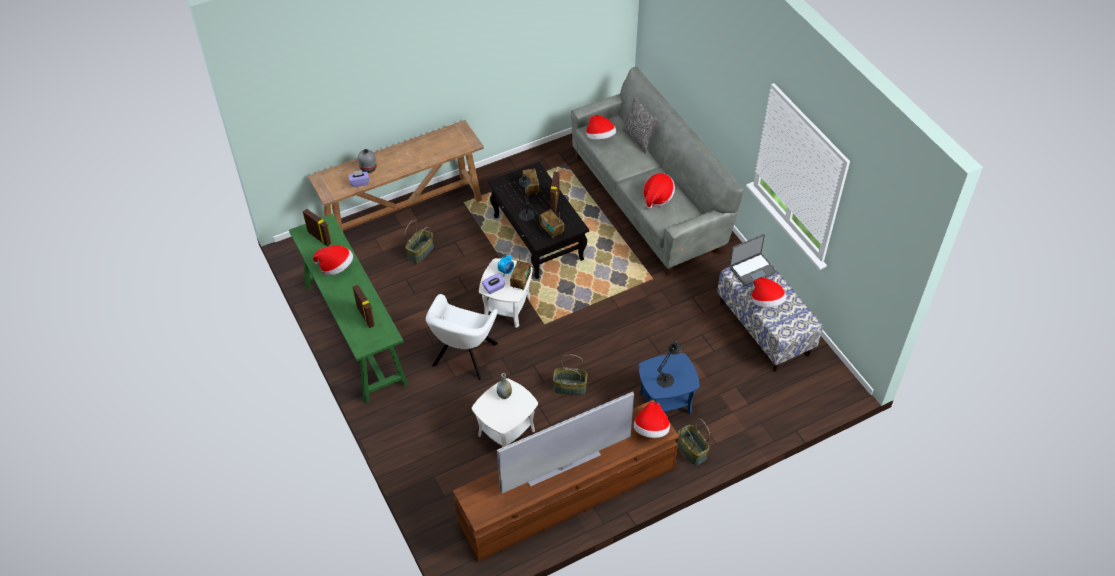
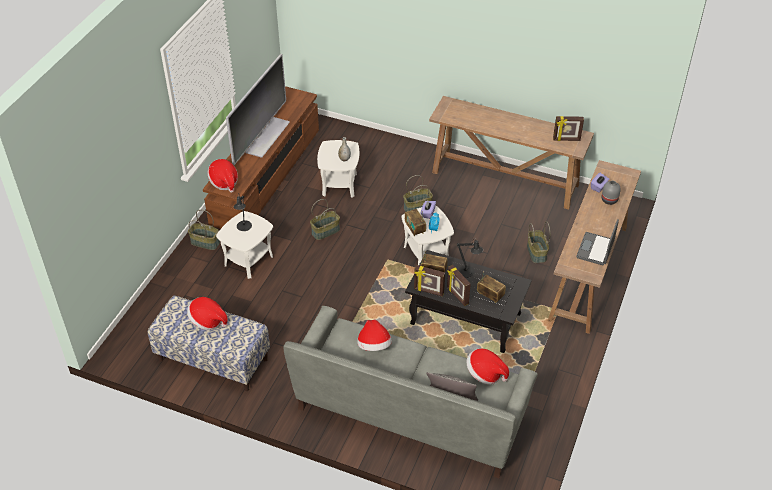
camera: 140 degrees right, 5 degrees down
(336, 267) = (528, 130): hat -> none
(354, 333) = (506, 179): green console table -> brown console table
(366, 316) = (469, 117): picture frame -> picture frame (428, 291)
(463, 357) = (417, 207): white armchair -> basket
(665, 403) = (248, 260): blue side table -> white side table
(752, 269) = (240, 341): laptop -> laptop (596, 249)

